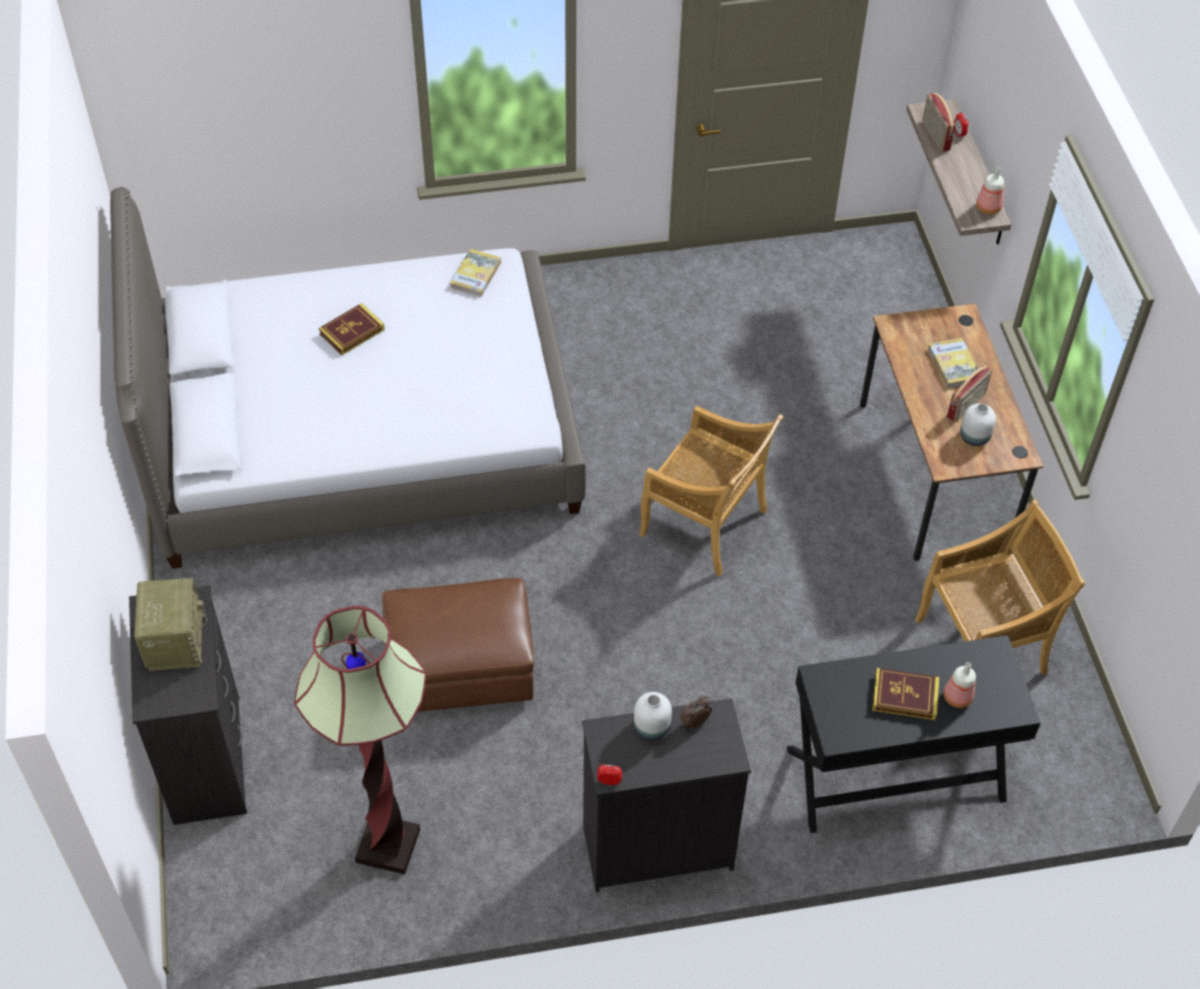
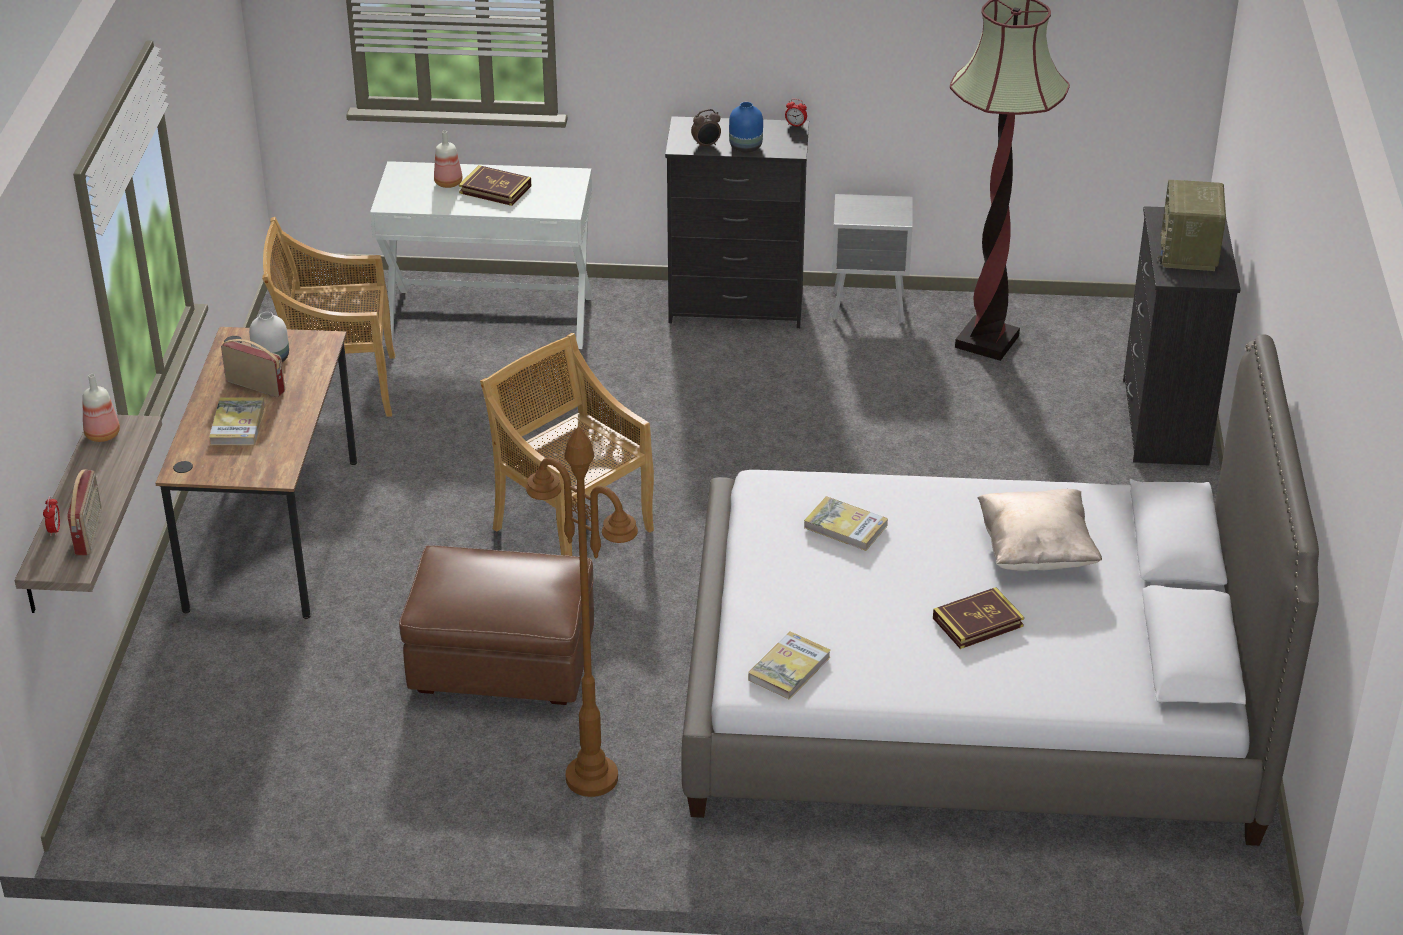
camera: 165 degrees left, 15 degrees down
(313, 400) = (1036, 552): none -> beige pillow
(460, 670) = (891, 448): brown ottoman -> brown ottoman (502, 663)
(461, 392) = (845, 527): none -> book
(517, 875) = (870, 308): none -> grey nightstand
(607, 321) = (591, 777): none -> brown floor lamp
(652, 728) = (745, 146): white vase -> blue vase
(895, 775) = (491, 317): black desk -> white desk
(966, 406) = (256, 386): radio -> radio turned 60 degrees clockwise

